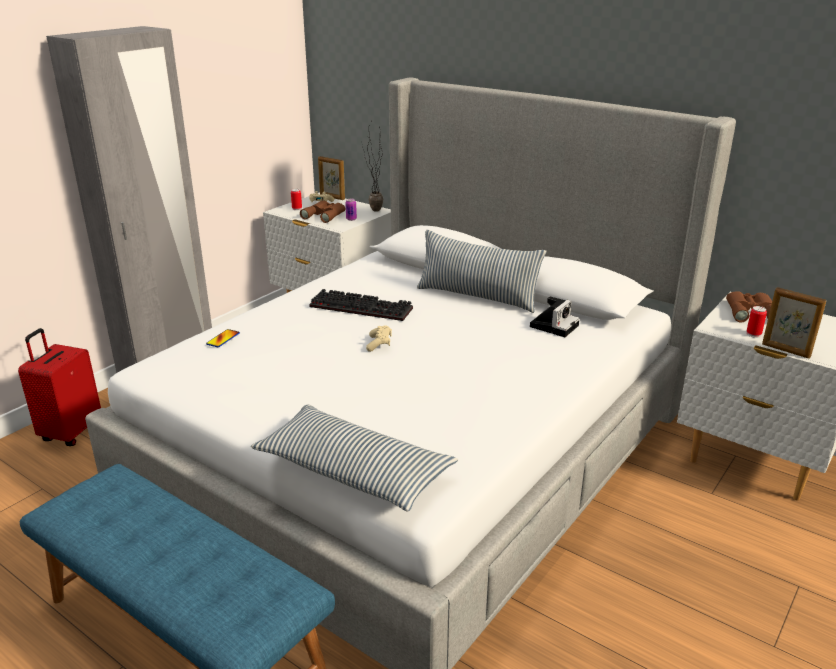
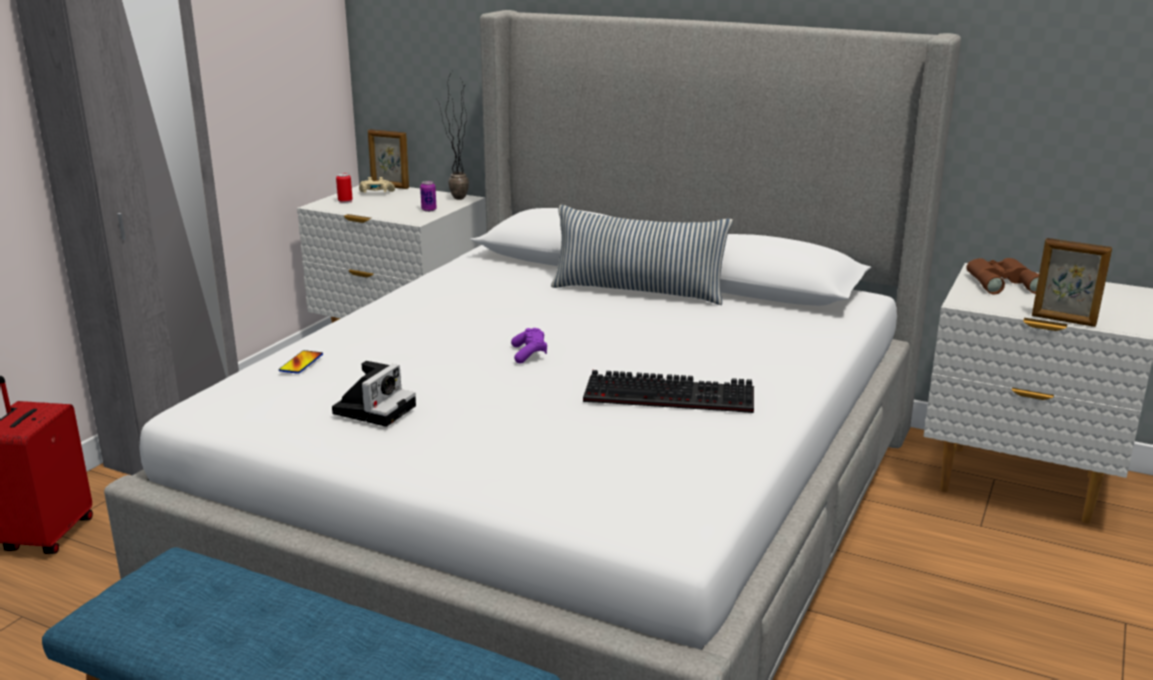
camera: 10 degrees left, 5 degrees down
(325, 215) = (389, 207): brown binoculars -> none
(353, 471) = (560, 505): pillow -> none
(363, 307) = (487, 313): keyboard -> keyboard (672, 395)
(379, 344) = (529, 354): beige game controller -> purple game controller
(554, 325) = (755, 317): camera -> camera (375, 408)
(753, 334) = (1016, 306): can -> none

